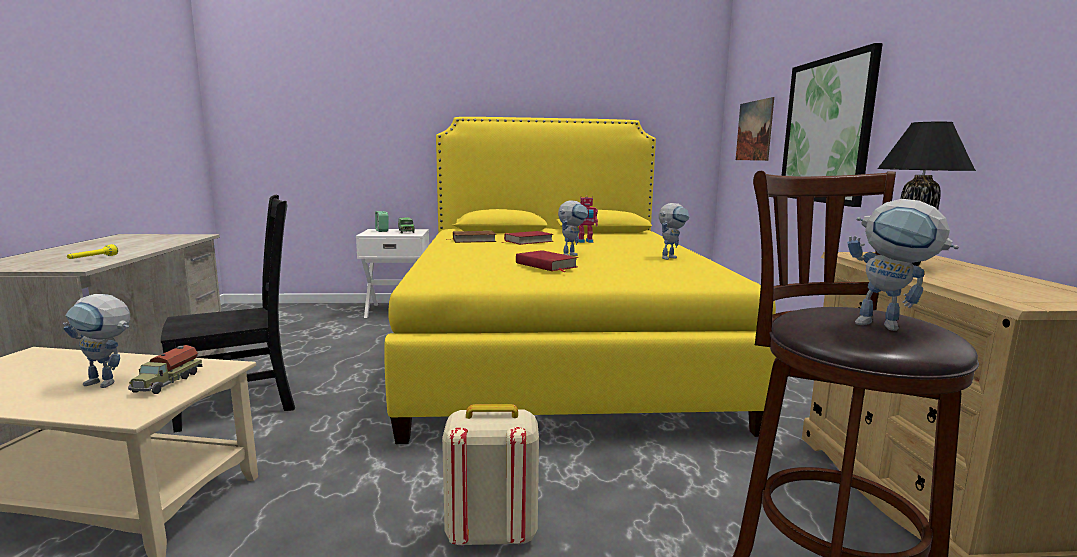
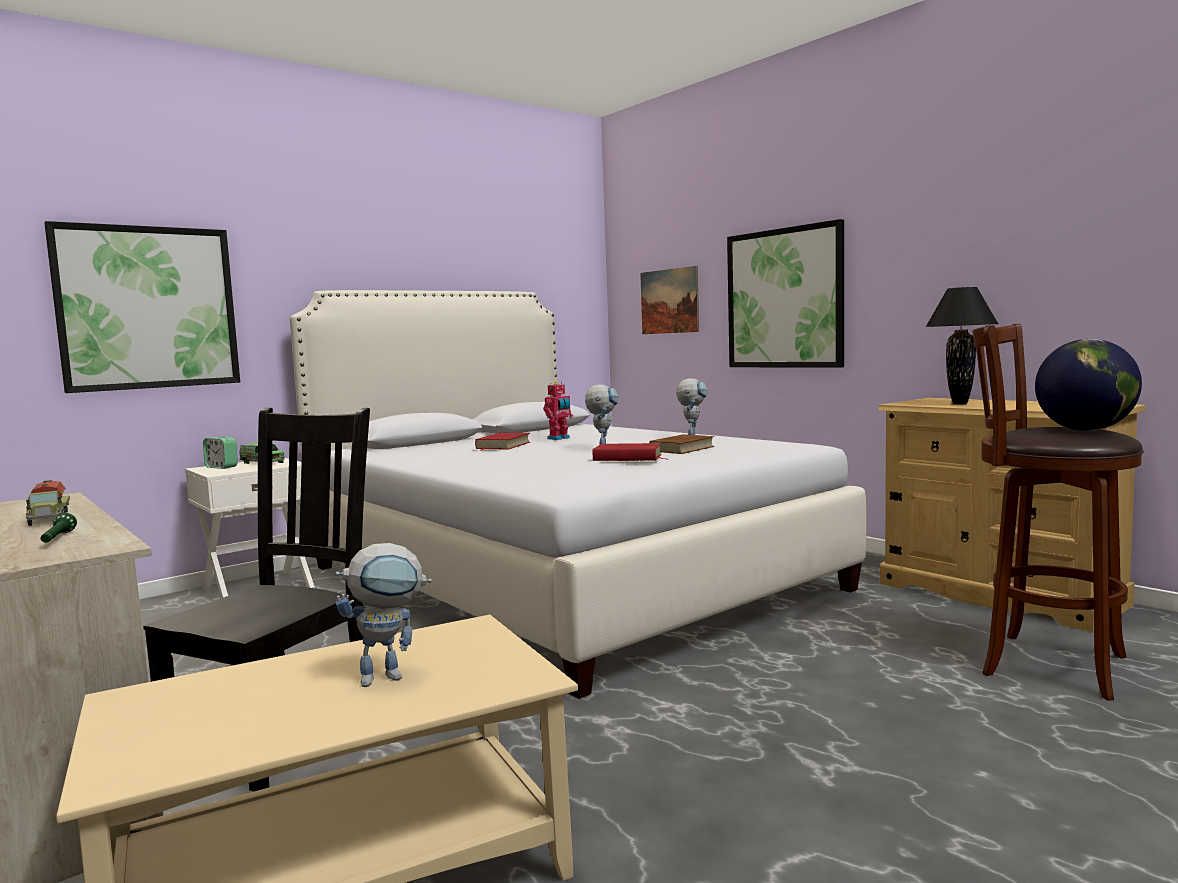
camera: 35 degrees left, 5 degrees down
(93, 258) = (57, 539): yellow flashlight -> green flashlight
(166, 382) = (461, 653): toy truck -> toy truck (48, 518)
(354, 126) = (148, 308): none -> picture
(473, 240) = (433, 453): brown book -> brown book (681, 449)
(491, 533) = (806, 720): beige backpack -> none
(557, 351) = (561, 577): yellow bed -> white bed
(890, 326) = (1085, 430): toy robot -> globe

